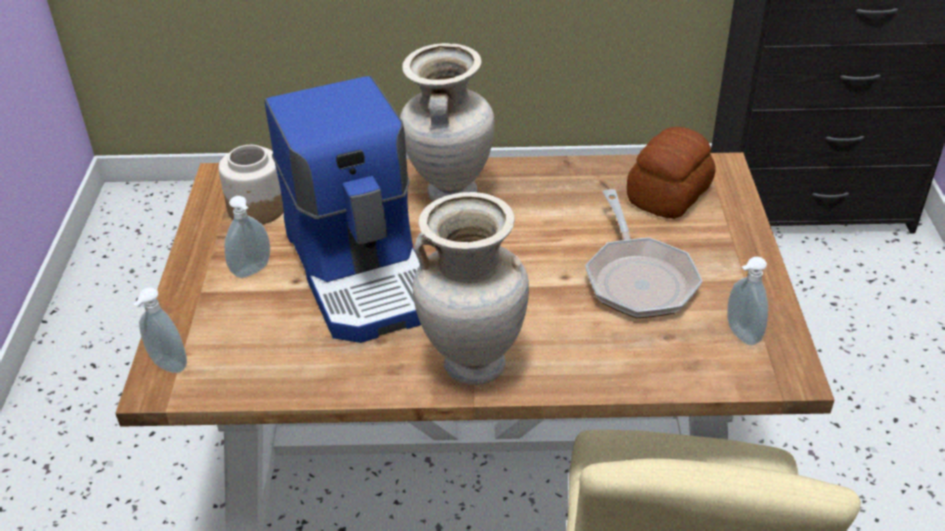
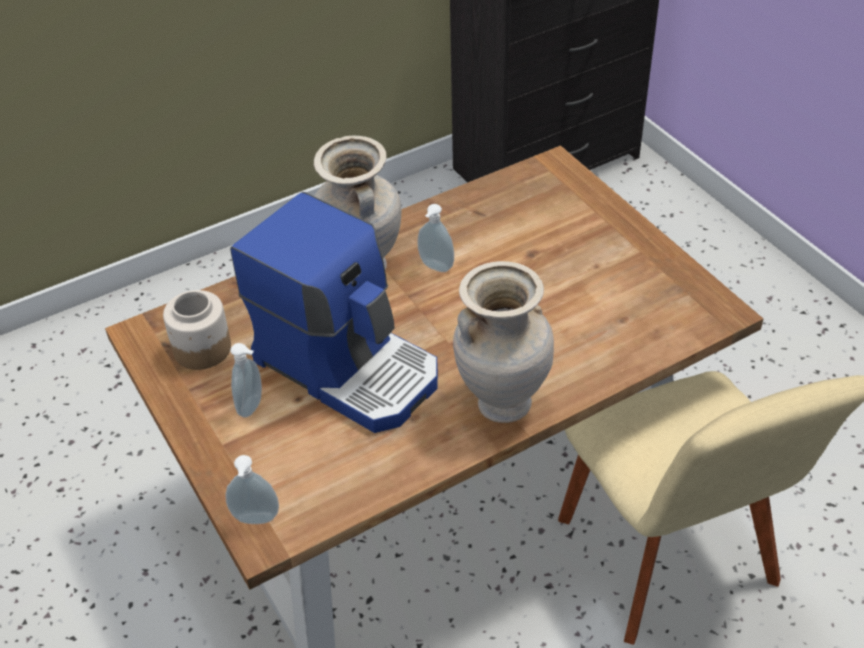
camera: 30 degrees left, 5 degrees up
(638, 278) = (566, 282): frying pan -> none
(670, 194) = (535, 202): bread -> none
(740, 335) = (670, 297): soap dispenser -> soap dispenser (435, 267)

